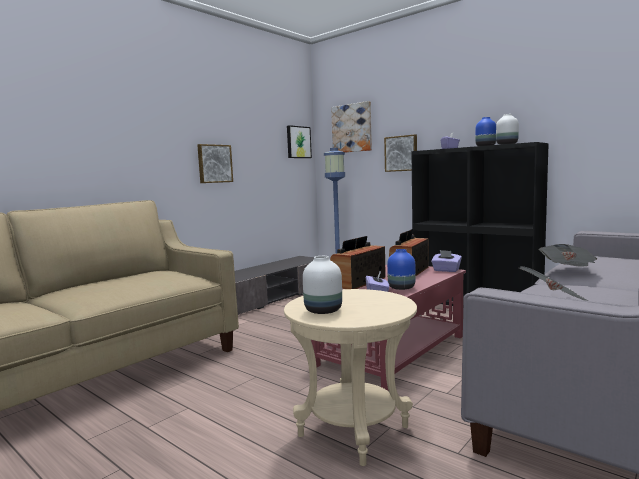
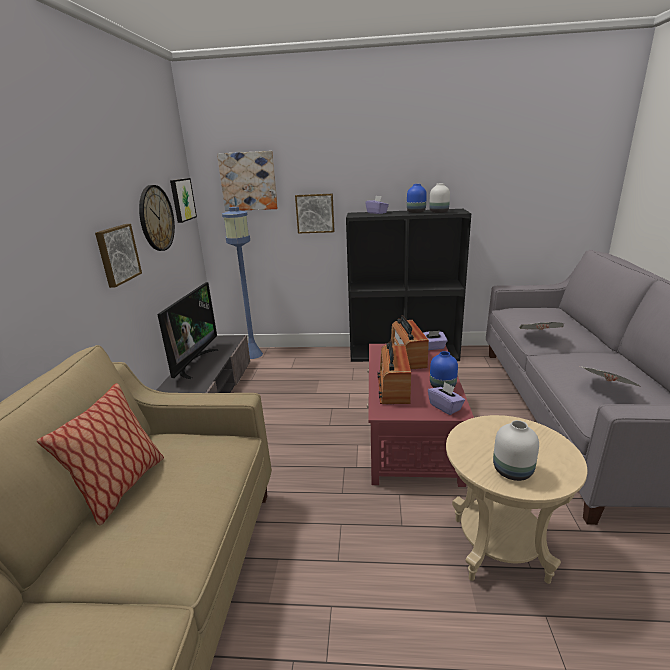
camera: 35 degrees left, 15 degrees up
(114, 278) = (122, 488): none -> pillow
(263, 149) = (156, 218): none -> wall clock
(268, 266) = (194, 363): none -> television

